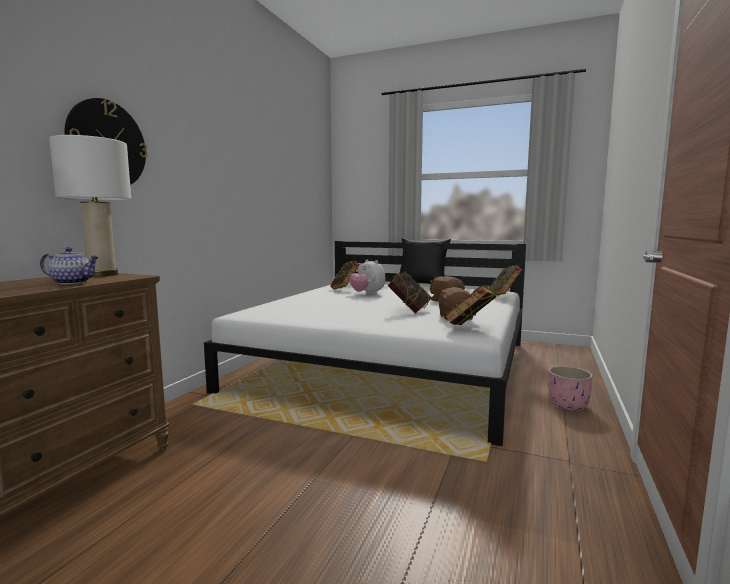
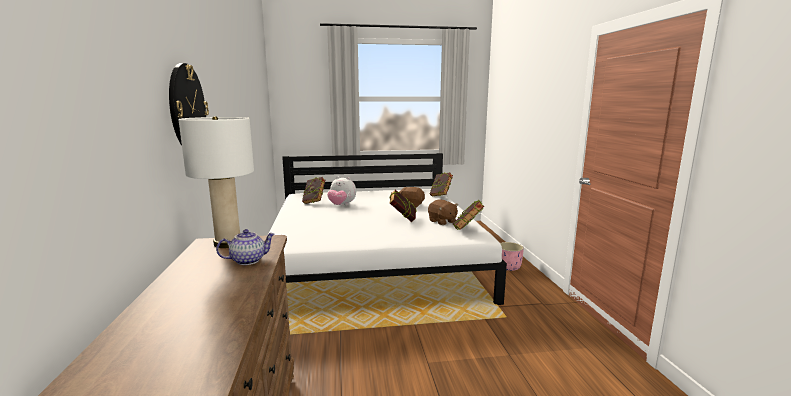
camera: 30 degrees left, 5 degrees up
(422, 285) = (366, 189): black pillow -> none

